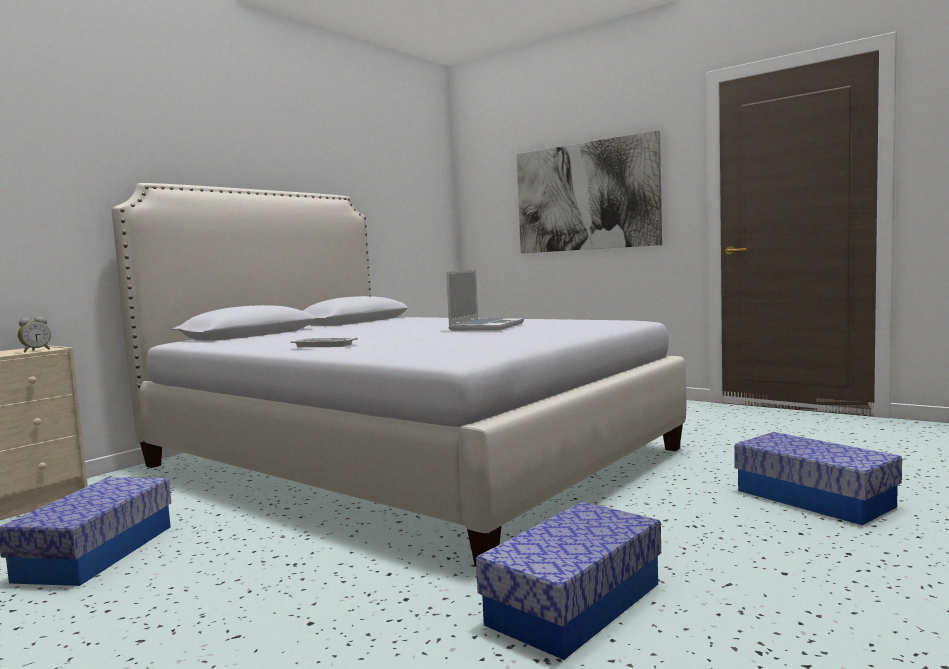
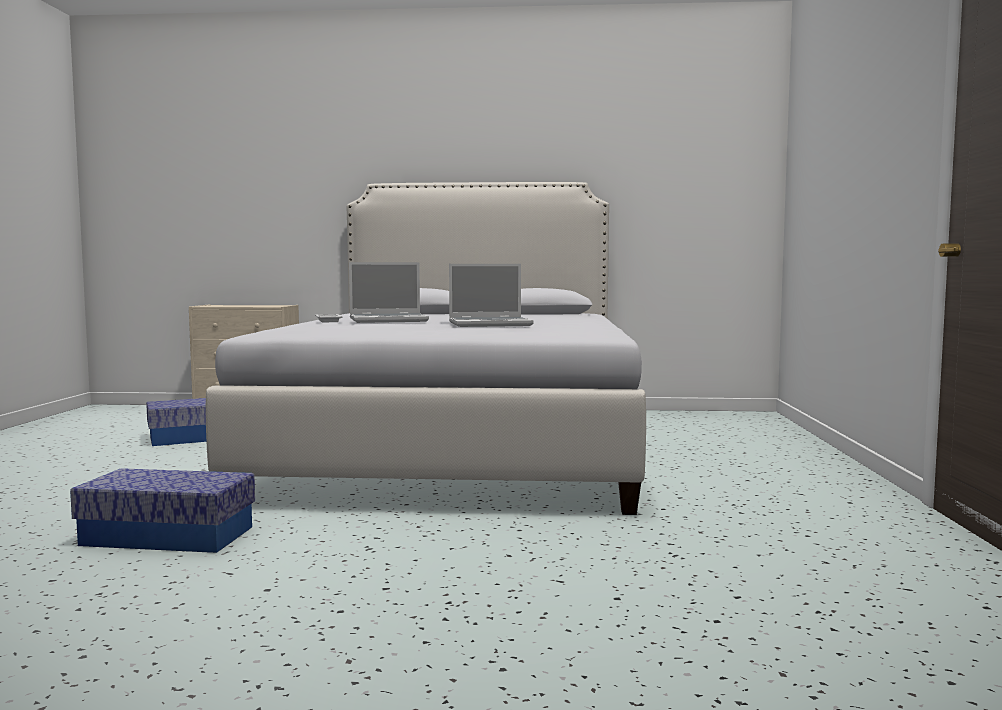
camera: 55 degrees right, 0 degrees up
(35, 351) = (266, 306): alarm clock -> none
(396, 335) = (389, 320): none -> laptop
(586, 196) = (855, 166): picture -> none
(814, 498) = (517, 586): storage box -> none

